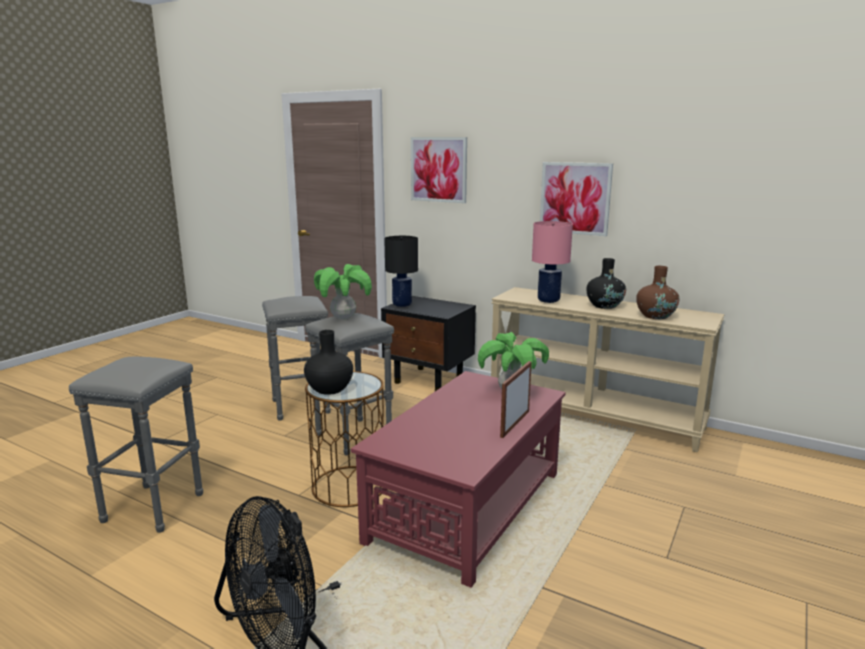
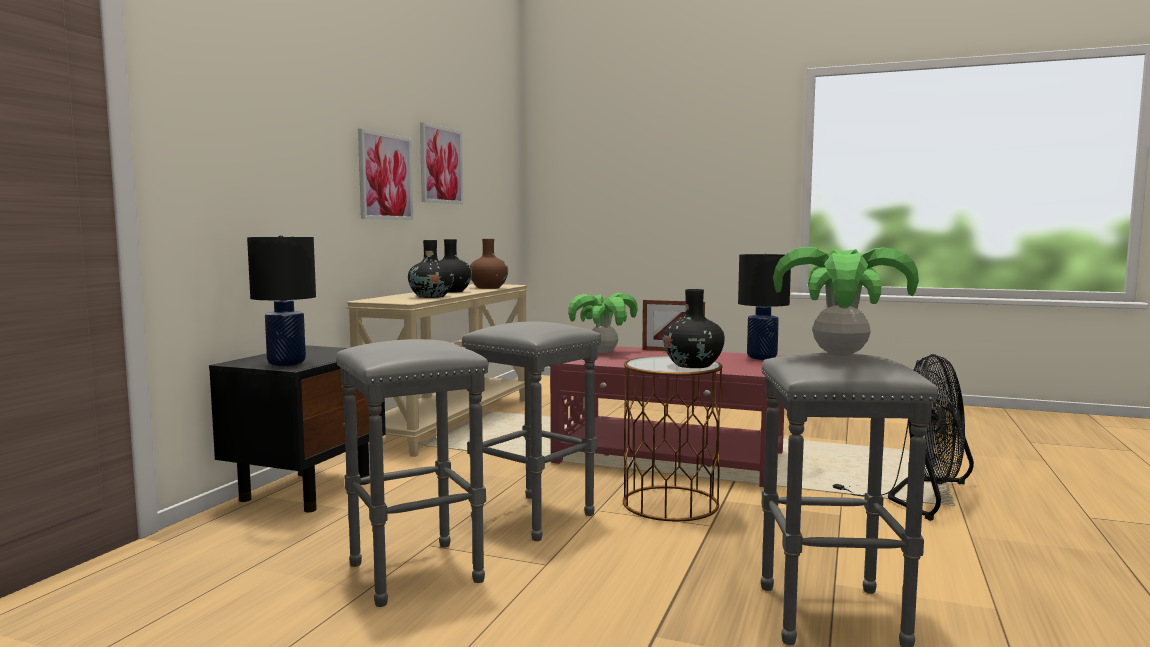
camera: 100 degrees left, 10 degrees down
(343, 318) = (534, 323): potted plant -> potted plant (840, 354)
(439, 169) = (238, 122): picture -> picture (440, 165)
(453, 462) = (761, 359): none -> black table lamp
(548, 301) = (431, 296): pink table lamp -> black vase

